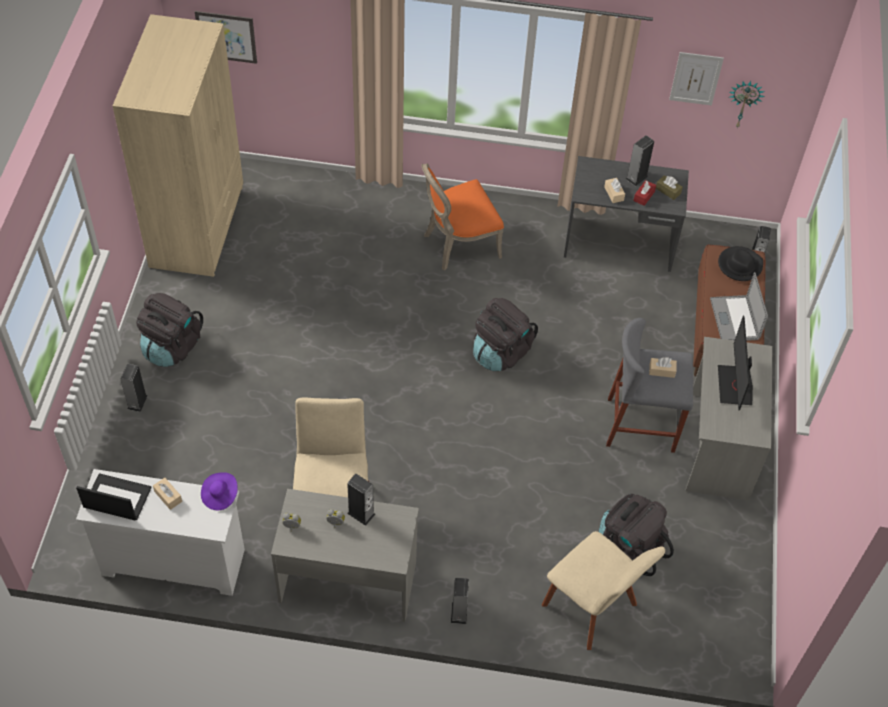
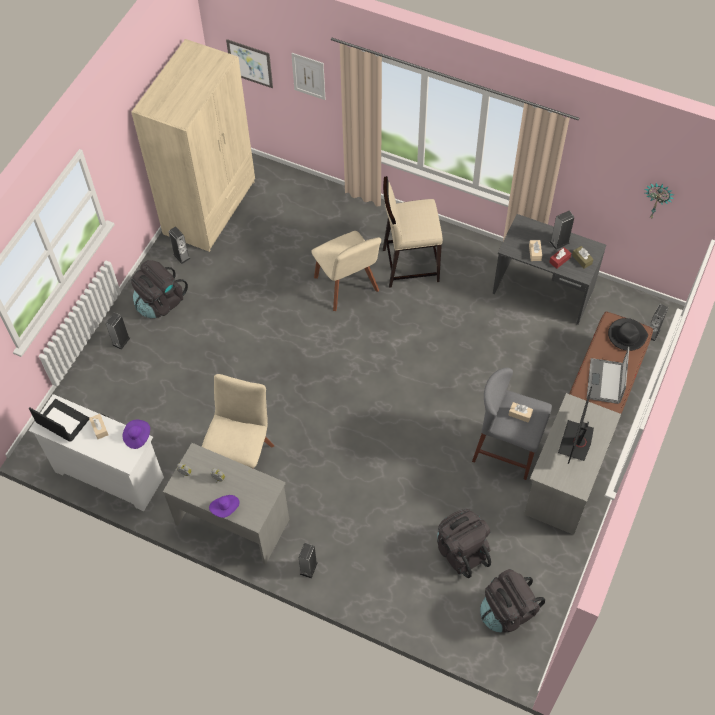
camera: 20 degrees right, 5 degrees up
(356, 555) = (225, 508): none -> purple hat
(361, 513) = (240, 476): speaker -> speaker (181, 256)
(458, 245) = (409, 265): orange chair -> beige stool
(501, 352) = (413, 363): black backpack -> black backpack (507, 611)
(592, 608) = (414, 591): beige chair -> beige chair (347, 286)
(696, 78) = (617, 172): picture -> picture (308, 76)

